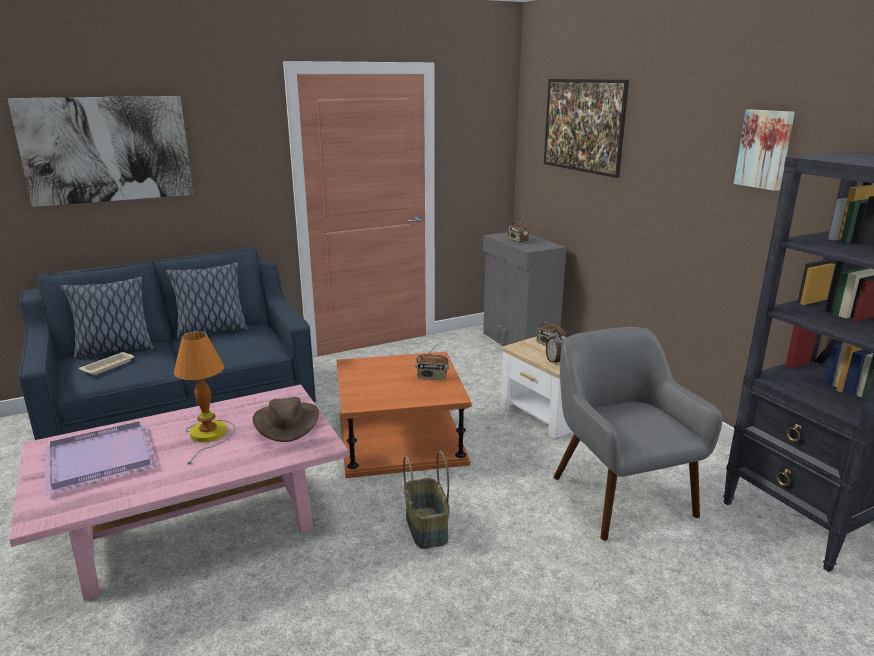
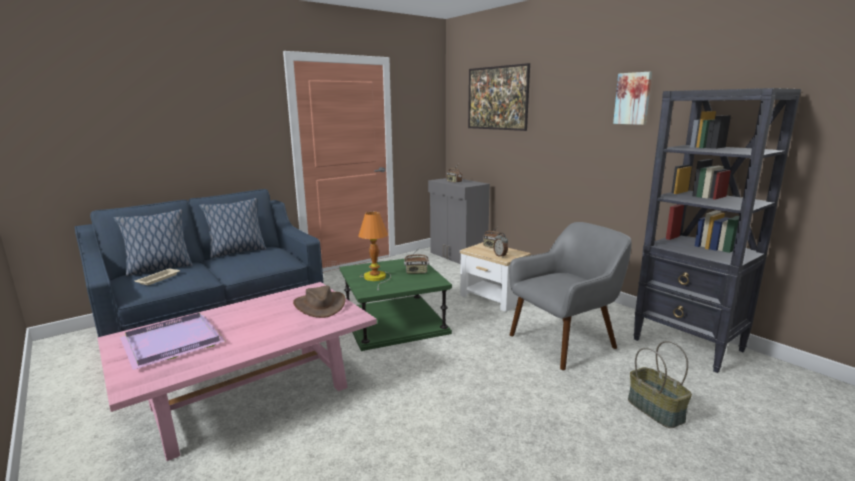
camera: 10 degrees left, 5 degrees down
(107, 149) = (147, 112): picture -> none
(209, 435) = (260, 318): table lamp -> table lamp (376, 278)
(401, 439) = (394, 322): orange side table -> green side table
(427, 528) = (435, 377): basket -> basket (656, 410)
(620, 495) = (564, 342): grey armchair -> grey armchair turned 90 degrees clockwise

